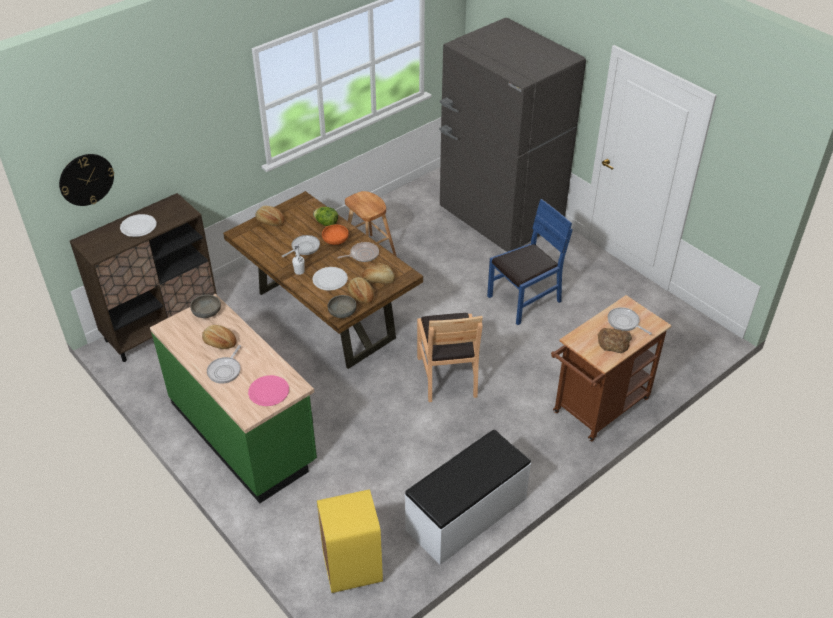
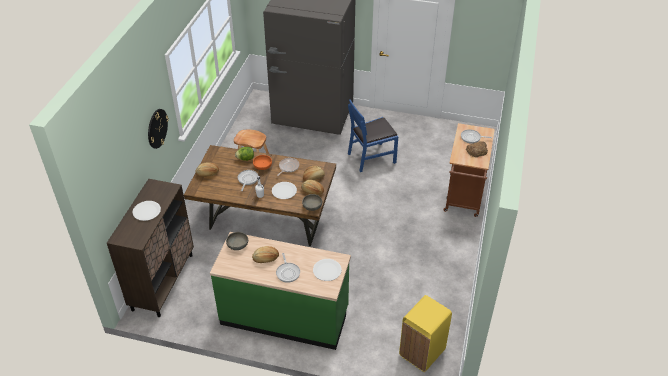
camera: 35 degrees left, 0 degrees up
(86, 179) = (107, 191): wall clock -> wall clock (157, 128)
(268, 392) = (327, 270): pink plate -> white plate
(448, 376) = (371, 221): brown chair -> none
(467, 515) = (452, 289): white bench -> none
(524, 299) = (371, 157): blue chair -> blue chair turned 135 degrees counterclockwise

